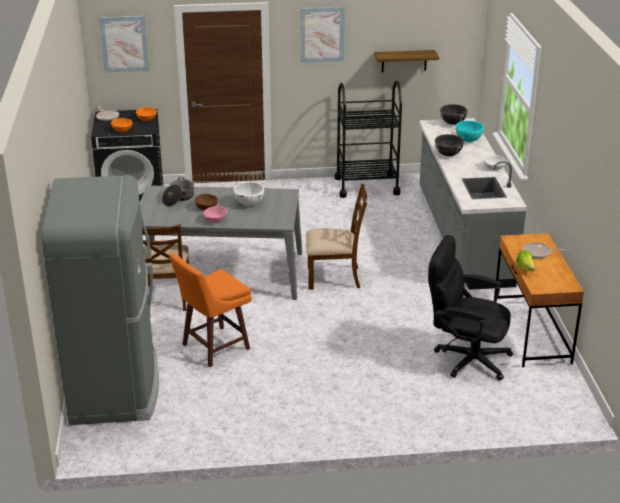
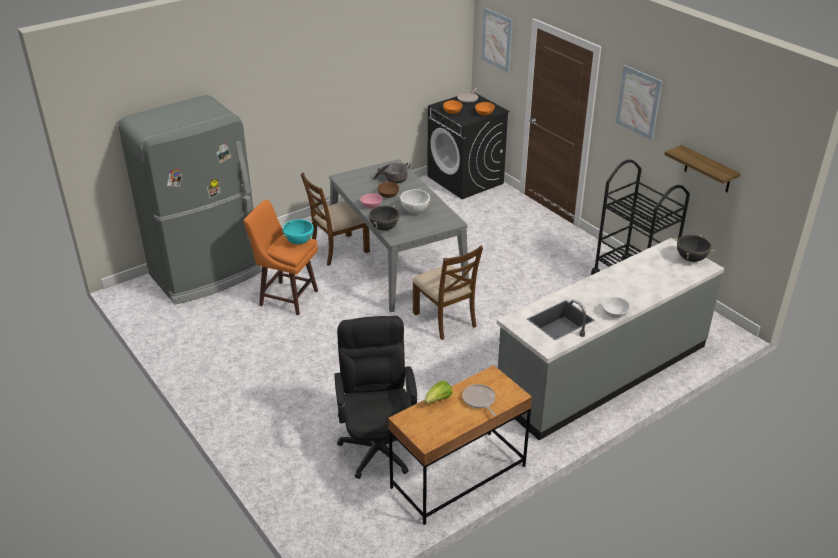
camera: 60 degrees right, 5 degrees up
(448, 155) = (611, 277): black cooking pot -> black cooking pot (384, 228)
(468, 140) = (661, 280): turquoise cooking pot -> turquoise cooking pot (299, 242)

